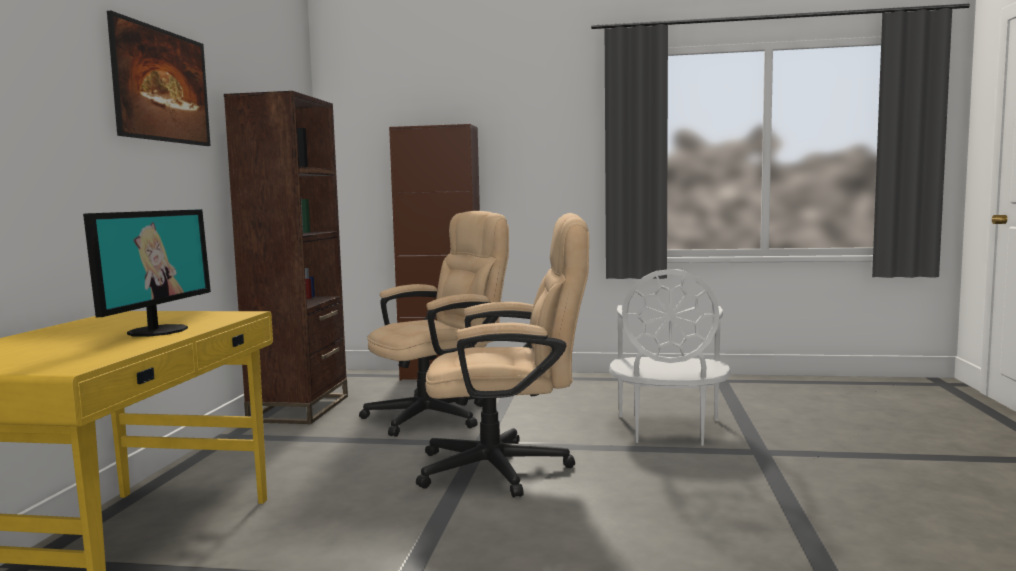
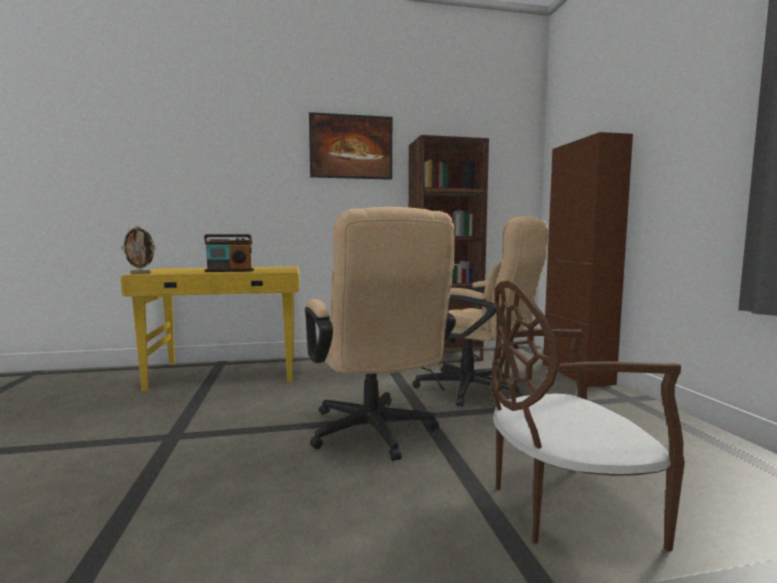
camera: 70 degrees right, 0 degrees up
(78, 367) = (140, 273): none -> picture frame
(156, 331) = (229, 271): monitor -> radio
(668, 430) = (564, 507): white chair -> brown chair

